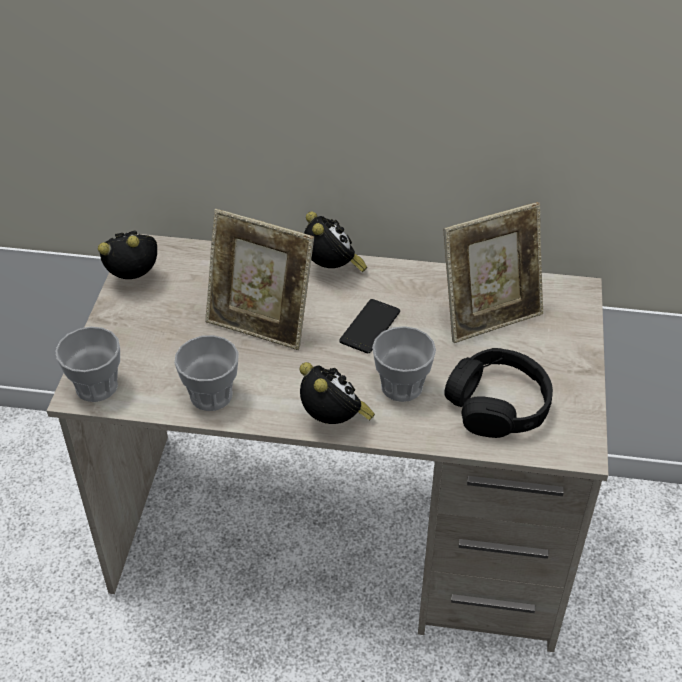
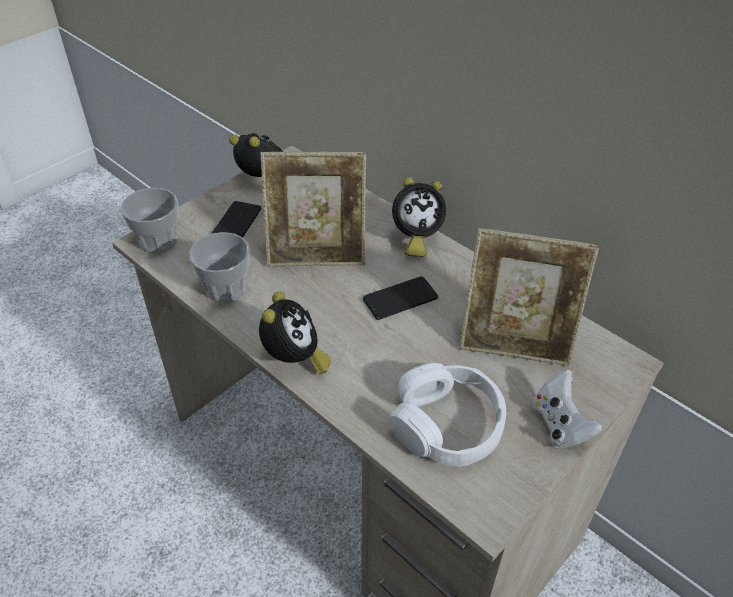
camera: 35 degrees right, 0 degrees up
(155, 333) = (235, 224): none -> phone
(260, 323) = (317, 254): picture frame -> picture frame turned 60 degrees counterclockwise
(332, 270) = (415, 239): alarm clock -> alarm clock turned 60 degrees clockwise
(401, 386) = (378, 361): cup -> none
(497, 405) = (447, 425): black headphones -> white headphones
(572, 361) = (559, 424): none -> white game controller

